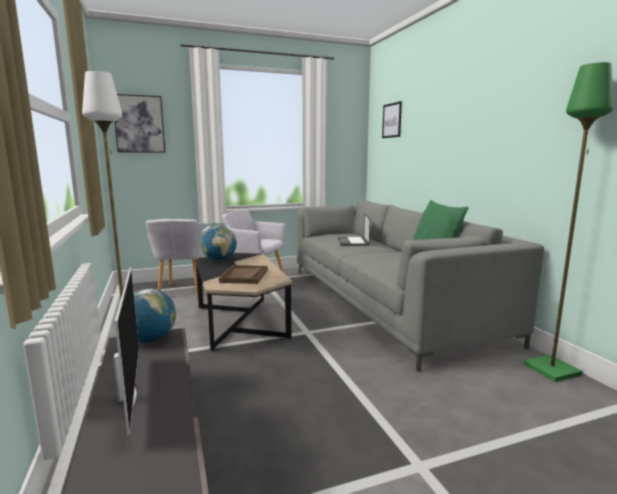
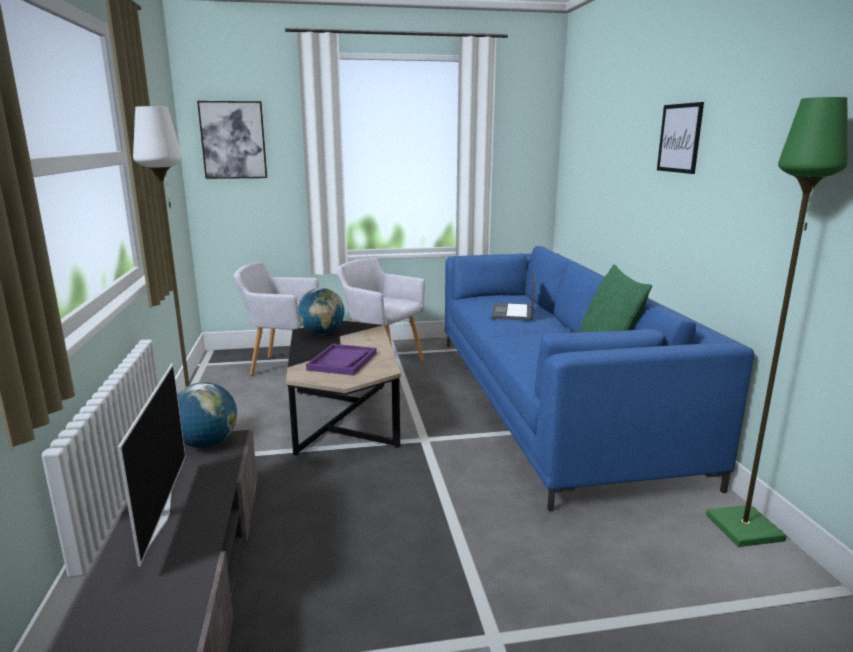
camera: 10 degrees right, 5 degrees up
(182, 292) = (284, 366): grey armchair -> grey armchair turned 90 degrees clockwise
(244, 276) = (342, 361): brown tray -> purple tray
(385, 301) = (550, 400): grey sofa -> blue sofa
(392, 120) = (588, 131): picture -> picture (679, 138)

